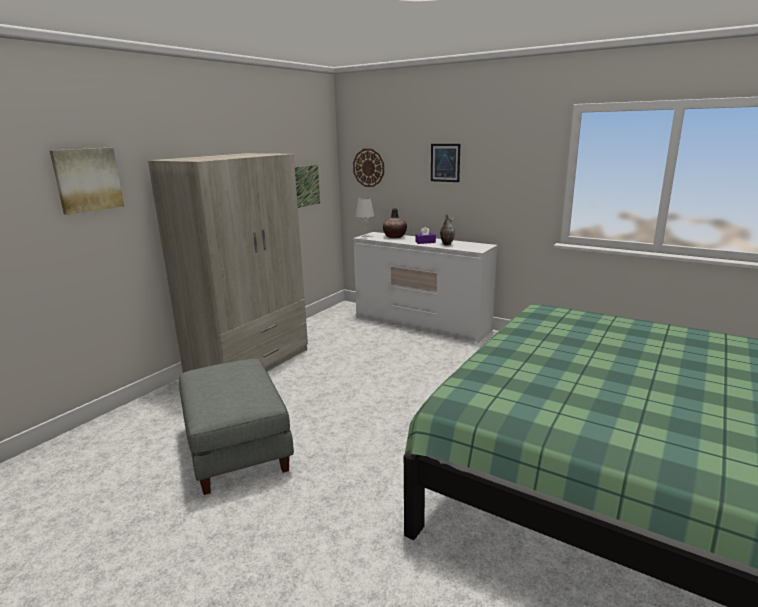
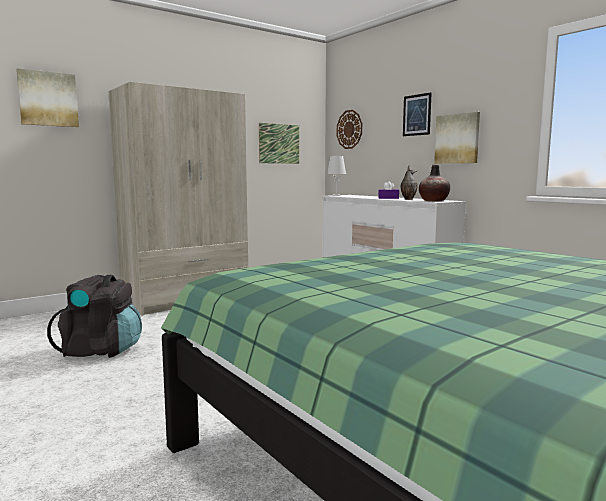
camera: 20 degrees right, 10 degrees down
(235, 448) = (101, 350): grey ottoman -> black backpack
(394, 237) = (364, 196): vase -> vase (433, 201)
(487, 189) = (457, 139): none -> picture

